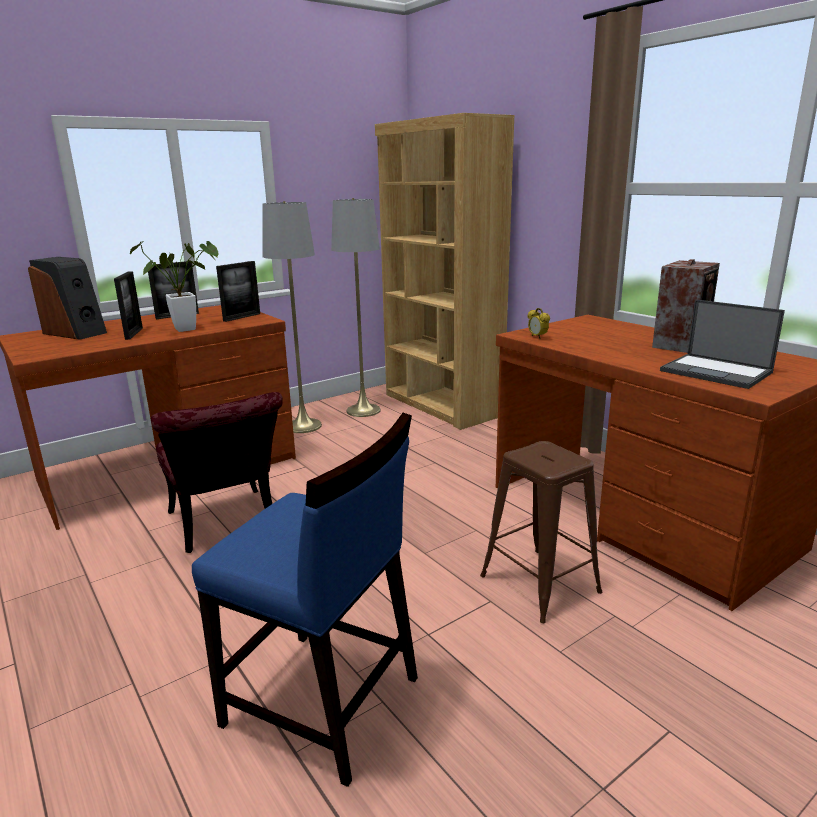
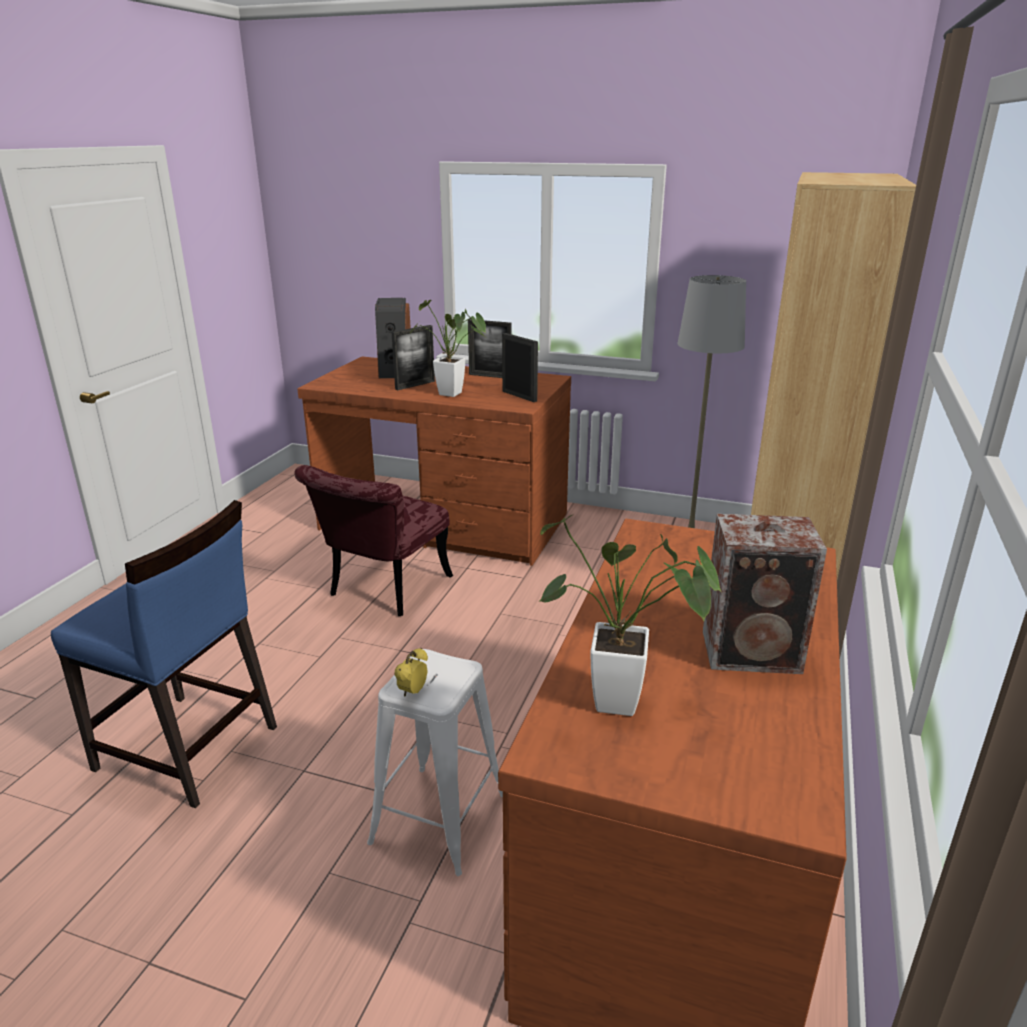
camera: 55 degrees right, 5 degrees up
(242, 317) = (519, 396): picture frame -> picture frame turned 135 degrees counterclockwise
(303, 426) = (603, 537): grey floor lamp -> none
(322, 703) = (187, 749): blue chair -> blue chair turned 60 degrees counterclockwise
(537, 337) = (646, 544): alarm clock -> alarm clock (413, 692)
(539, 584) = (438, 818): brown stool -> white stool
(717, 372) = (628, 705): laptop -> potted plant

